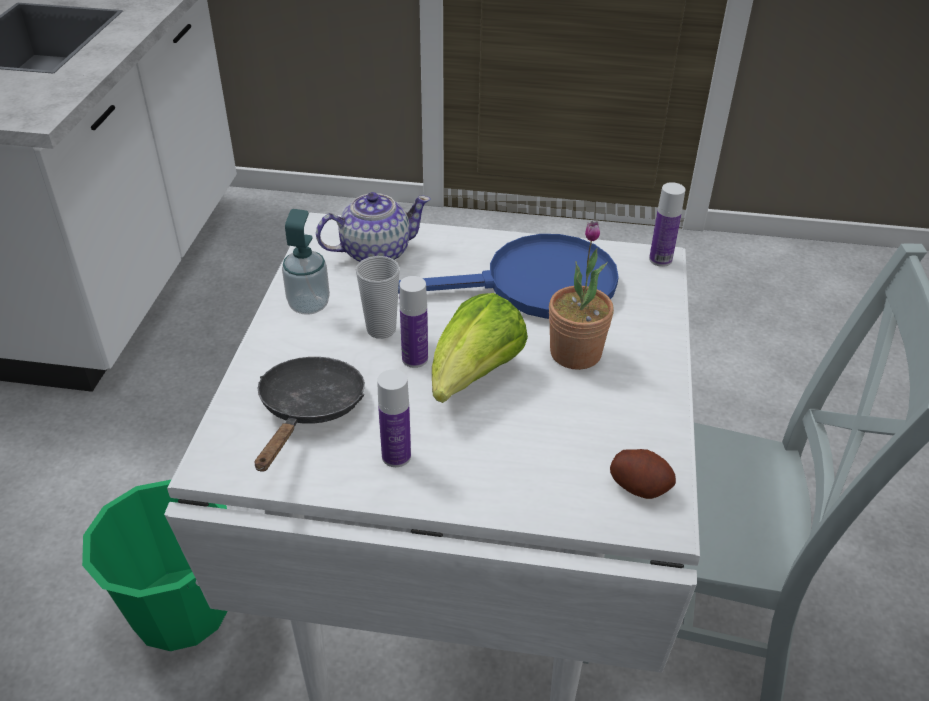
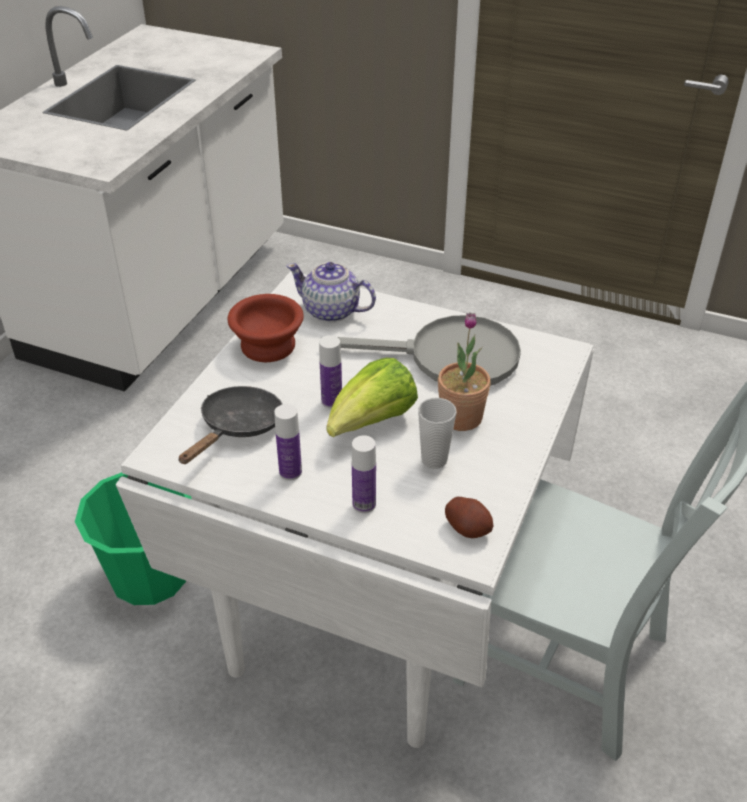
camera: 15 degrees right, 0 degrees up
(309, 305) = (265, 346): soap dispenser -> brown bowl
(374, 252) = (331, 311): teapot -> teapot turned 150 degrees counterclockwise
(381, 329) = (314, 374): cup -> cup (434, 460)
(532, 286) = (448, 358): blue frying pan -> grey frying pan
(660, 259) = (566, 351): bottle -> bottle (364, 504)

